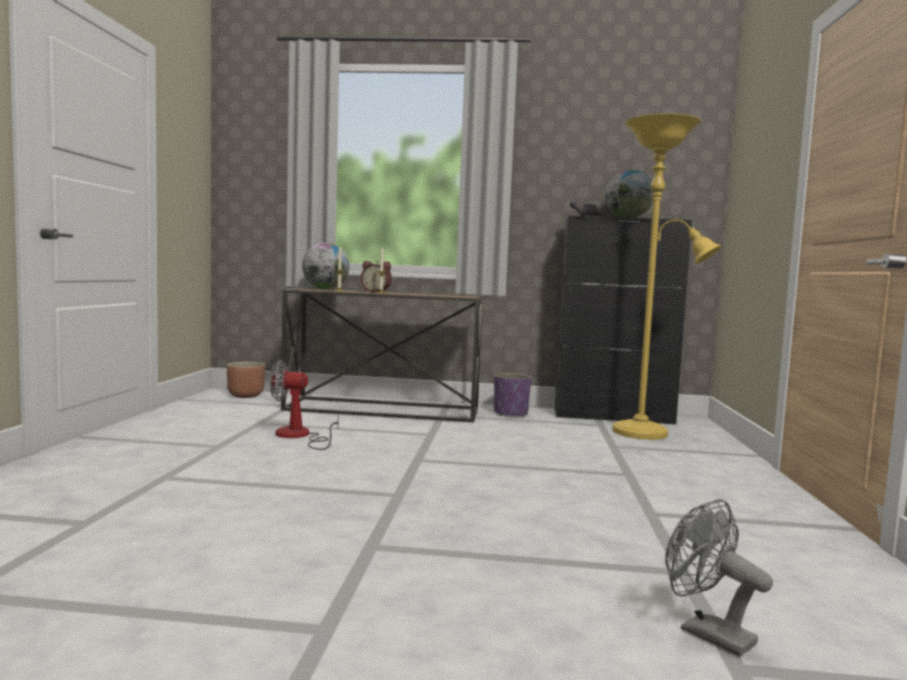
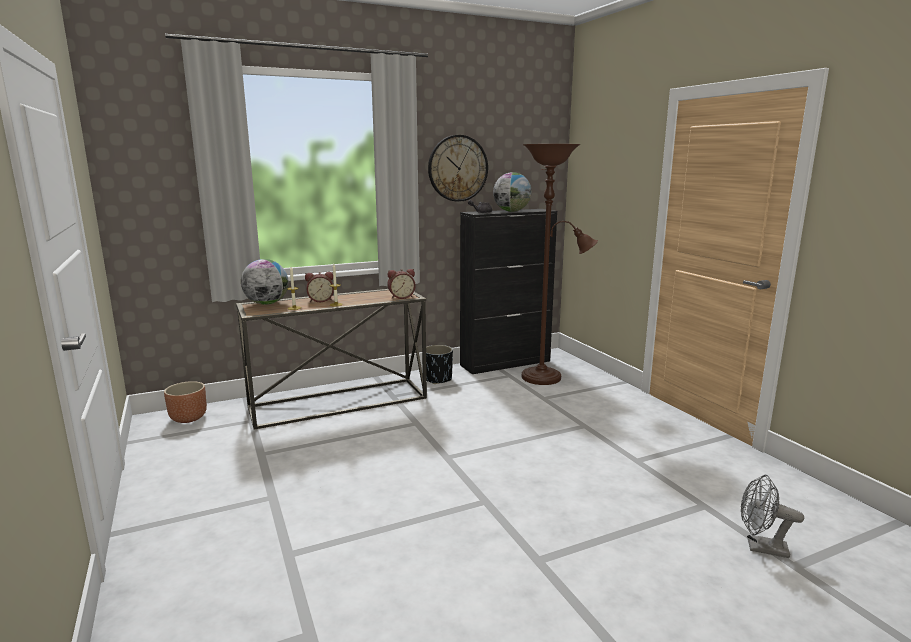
camera: 30 degrees left, 10 degrees up
(299, 436) = (321, 460): fan -> none
(456, 296) = (401, 297): none -> alarm clock
(510, 413) = (438, 379): purple planter -> black planter
(567, 168) = (458, 168): none -> wall clock
(647, 434) = (546, 377): yellow floor lamp -> brown floor lamp

